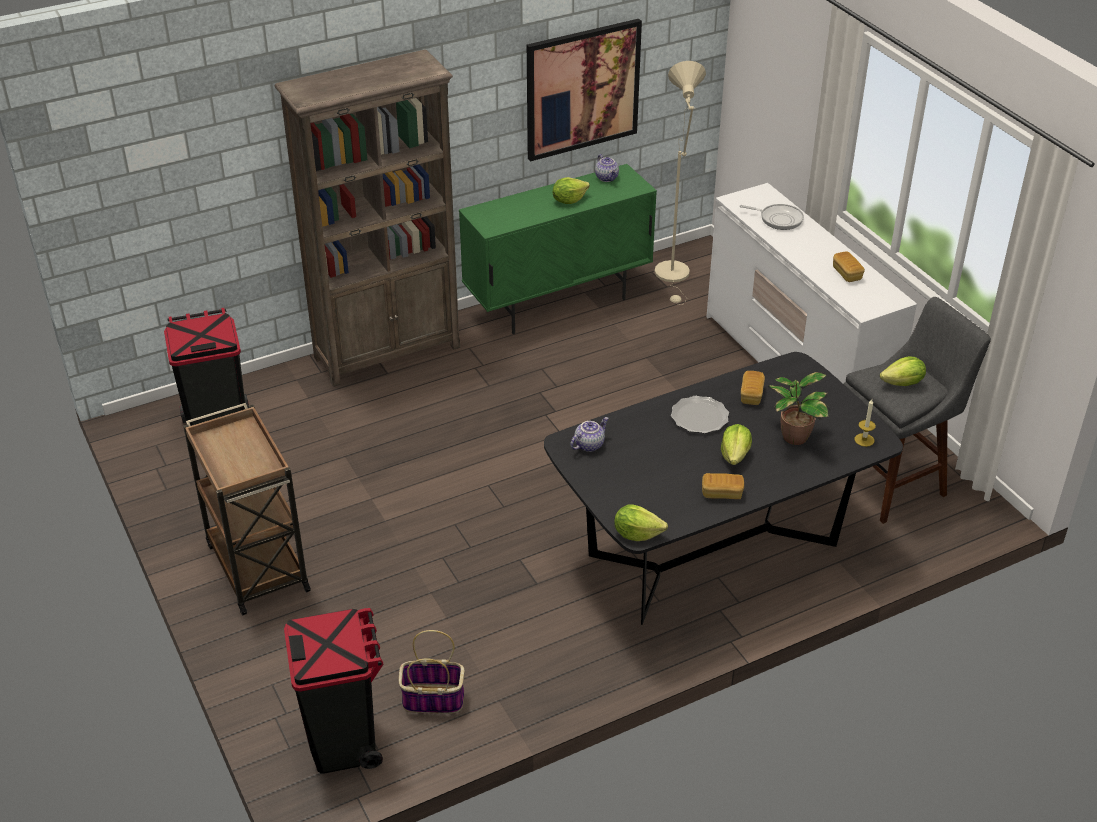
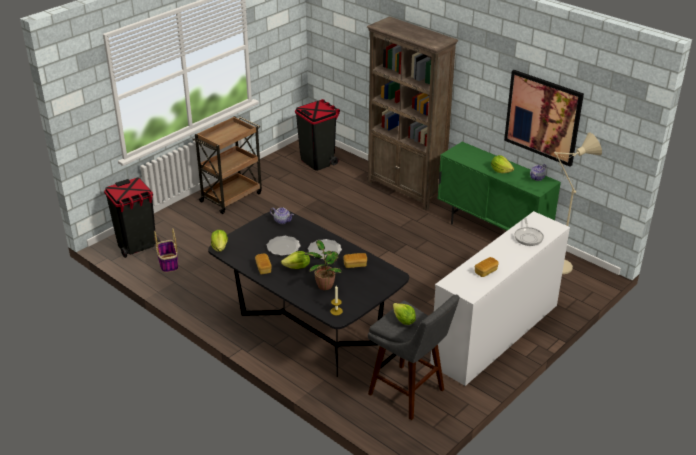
camera: 70 degrees right, 5 degrees down
(669, 459) = (283, 247): none -> plate

